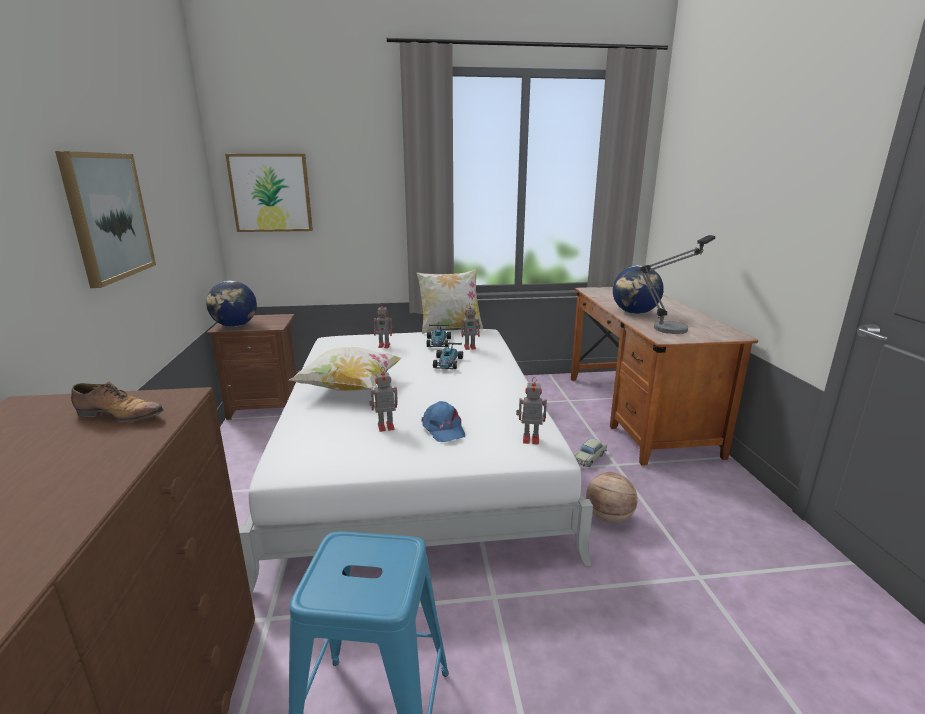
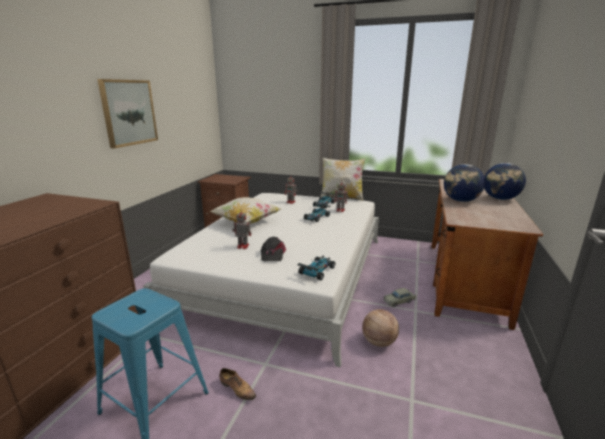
camera: 25 degrees right, 0 degrees up
(119, 415) = (67, 207): shoe -> shoe (237, 389)
(235, 326) = (214, 179): globe -> globe (500, 199)
(271, 193) = (246, 103): picture -> none
(443, 429) = (272, 254): blue cap -> black cap
(529, 439) = (317, 271): toy robot -> toy car
(675, 327) = (480, 214): table lamp -> none

